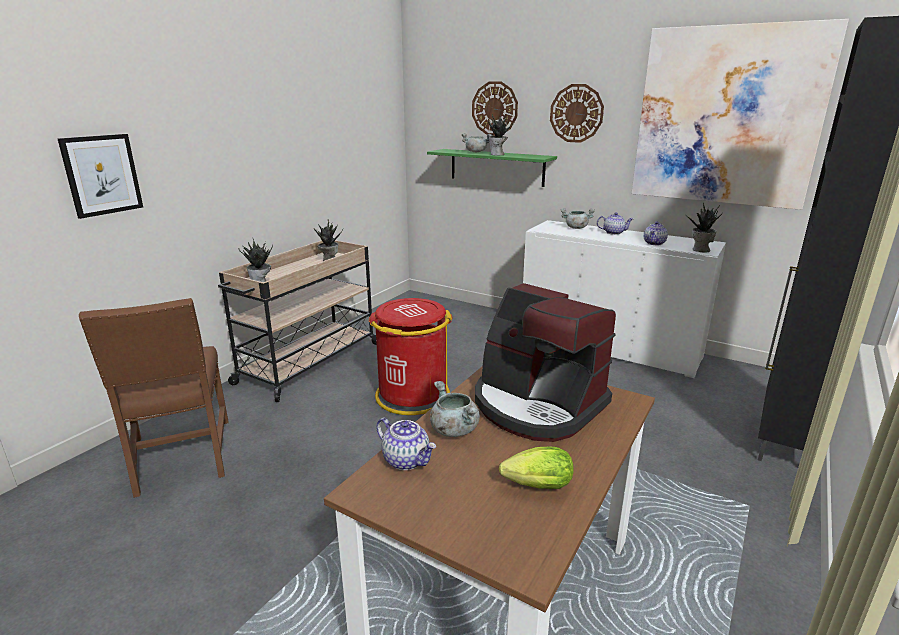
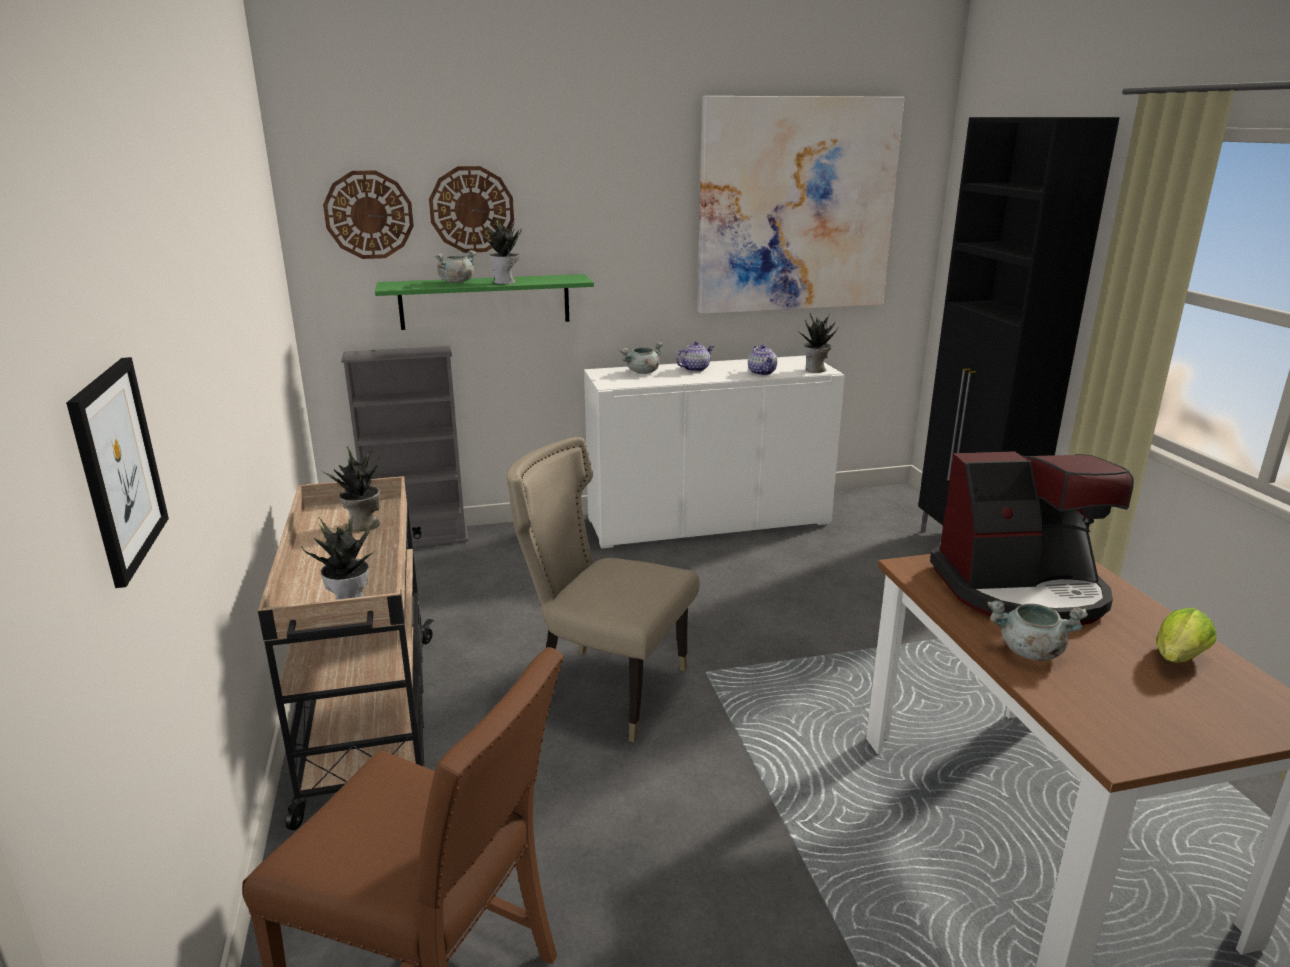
camera: 45 degrees left, 0 degrees up
(407, 460) = (1072, 703): teapot -> none
(412, 396) = (604, 687): red trash can -> beige chair
(443, 302) = (418, 539): none -> grey bookcase
(576, 113) = (607, 210): wall clock -> wall clock (369, 215)

